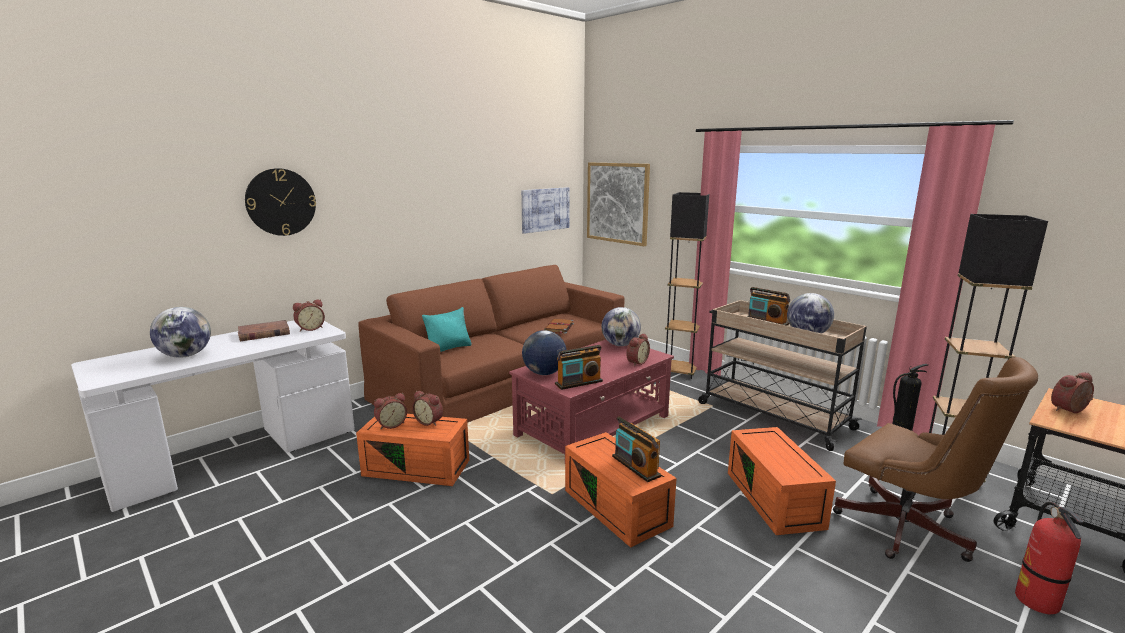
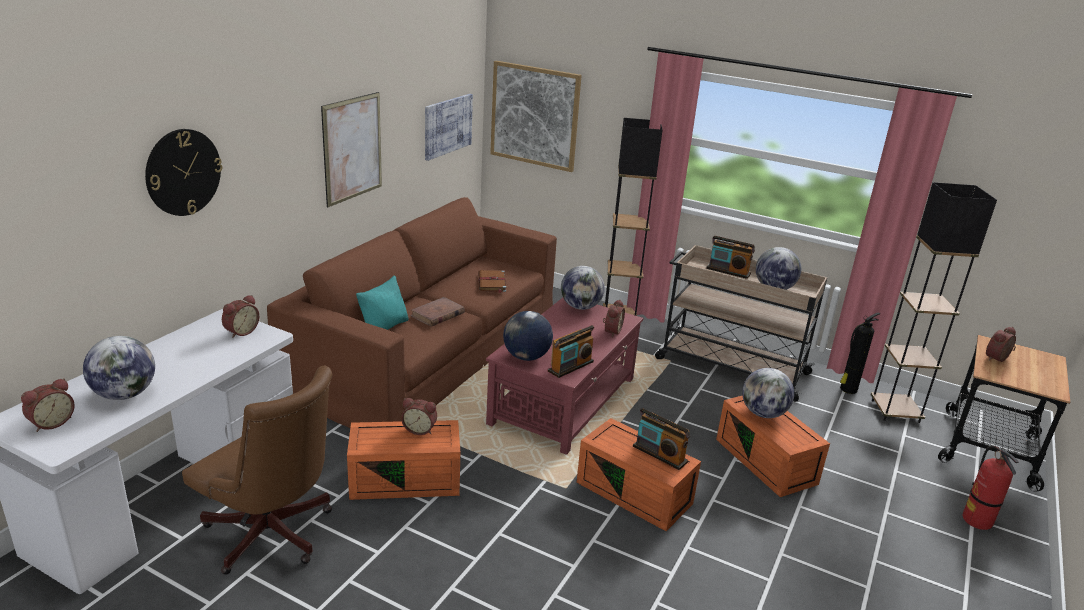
camera: 20 degrees left, 10 degrees up
(263, 334) = (188, 346): brown book -> brown book (437, 314)
(391, 424) = (379, 439): alarm clock -> alarm clock (51, 422)
(448, 211) = (352, 148): none -> picture
(769, 446) = (763, 413): none -> globe
(910, 532) = (879, 475): brown office chair -> brown office chair (273, 537)

